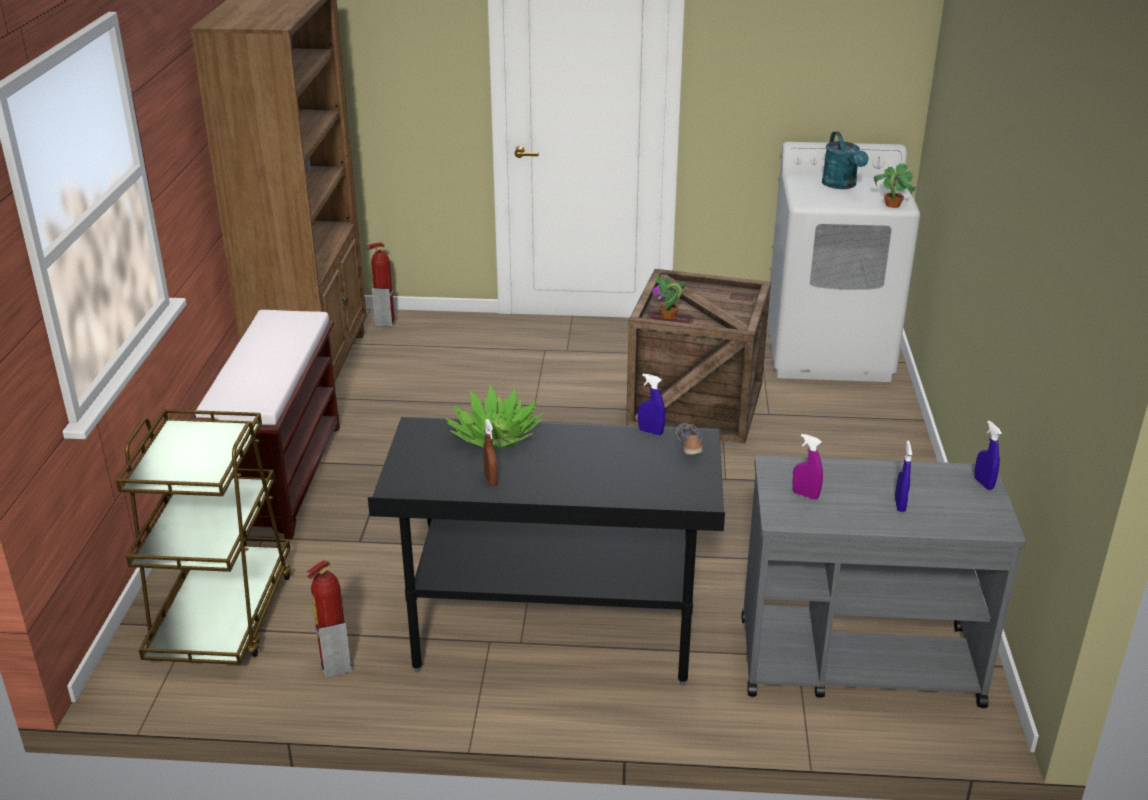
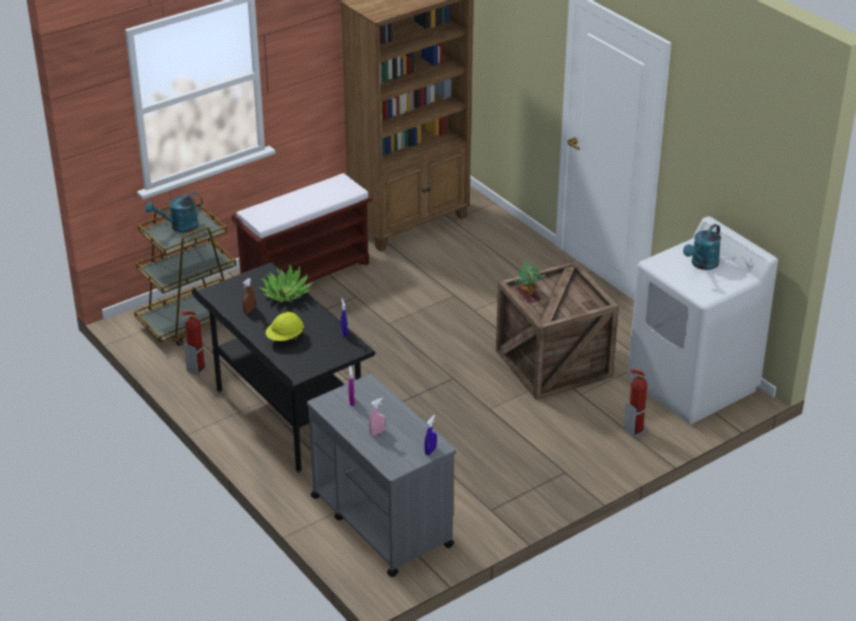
camera: 50 degrees right, 5 degrees up
(179, 453) = (179, 227): none -> turquoise watering can
(385, 322) = (488, 216): fire extinguisher -> fire extinguisher (634, 430)
(600, 479) = (285, 338): none -> yellow hard hat
(690, 446) = (345, 349): shoe -> none
(892, 205) = (697, 293): potted plant -> none
(900, 505) = (377, 432): blue spray bottle -> pink spray bottle

